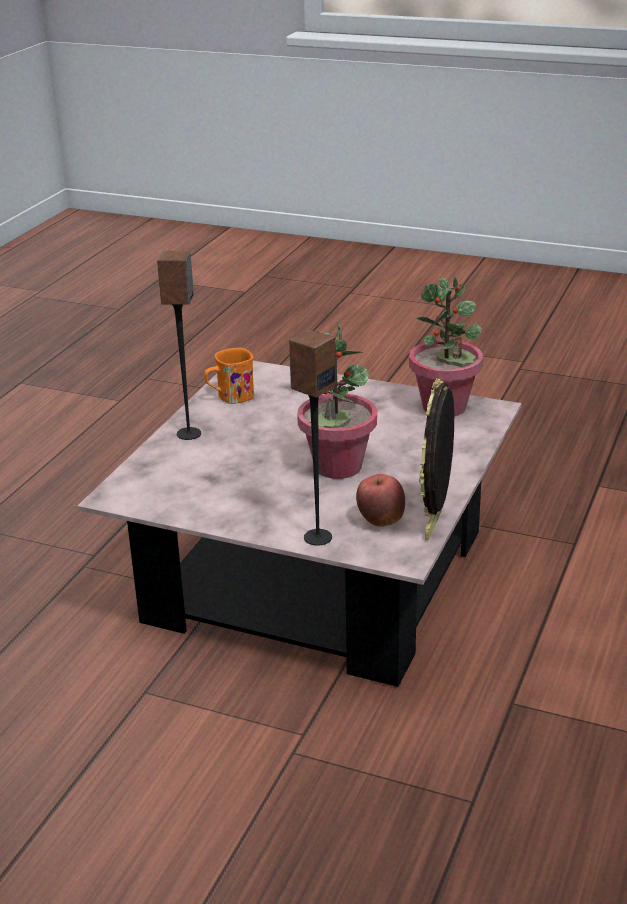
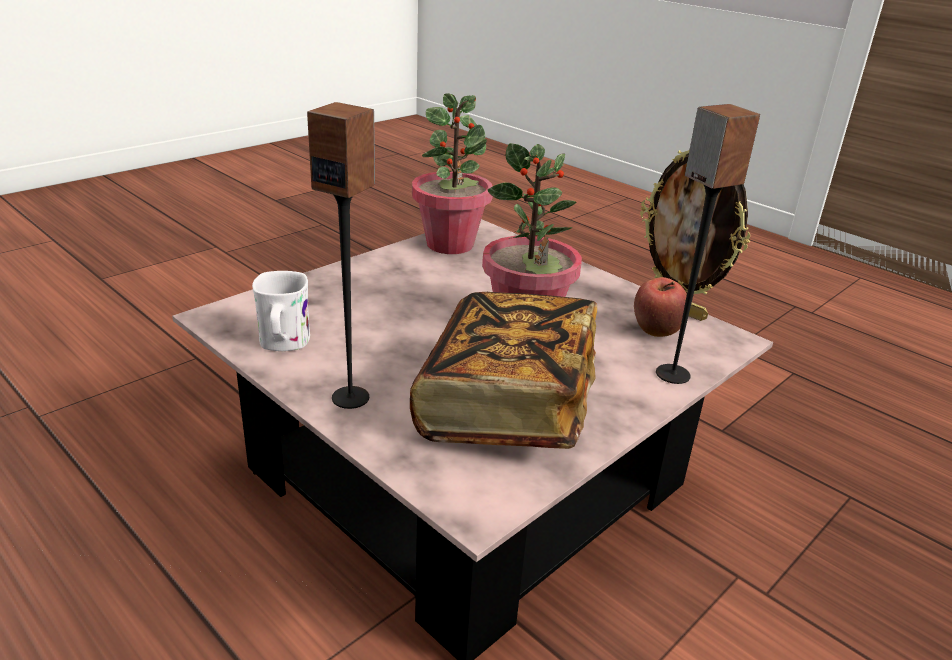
camera: 70 degrees left, 0 degrees up
(220, 483) = (507, 406): none -> book
(230, 397) = (283, 344): orange mug -> white mug

